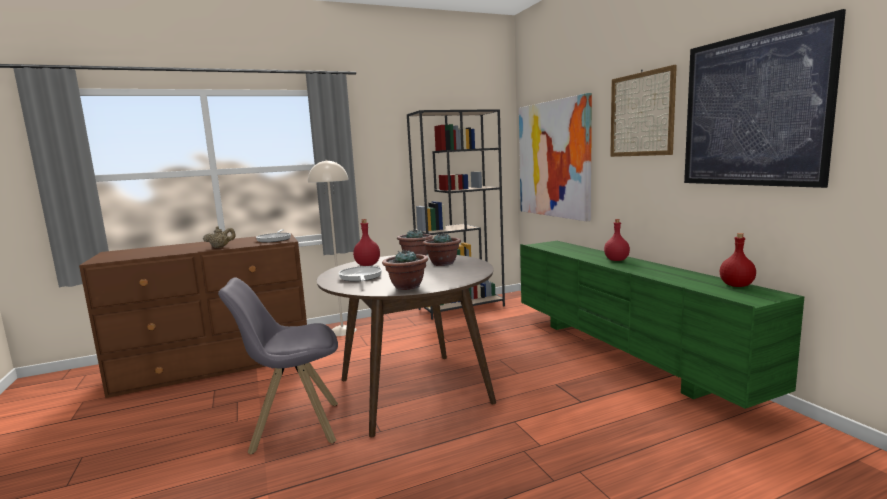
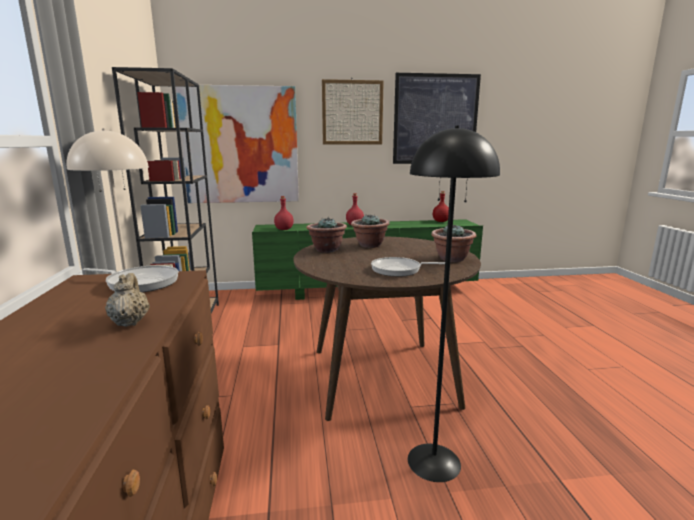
camera: 75 degrees left, 5 degrees up
(295, 427) = (433, 462): grey chair -> black floor lamp
(368, 265) = (336, 265): red bottle -> red bottle (284, 229)

